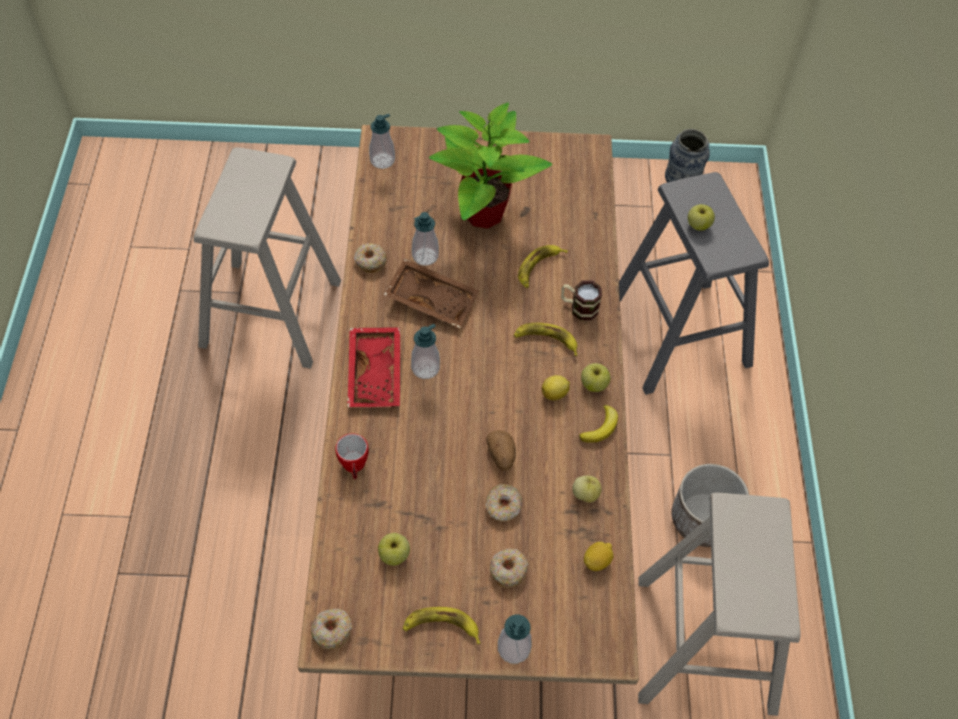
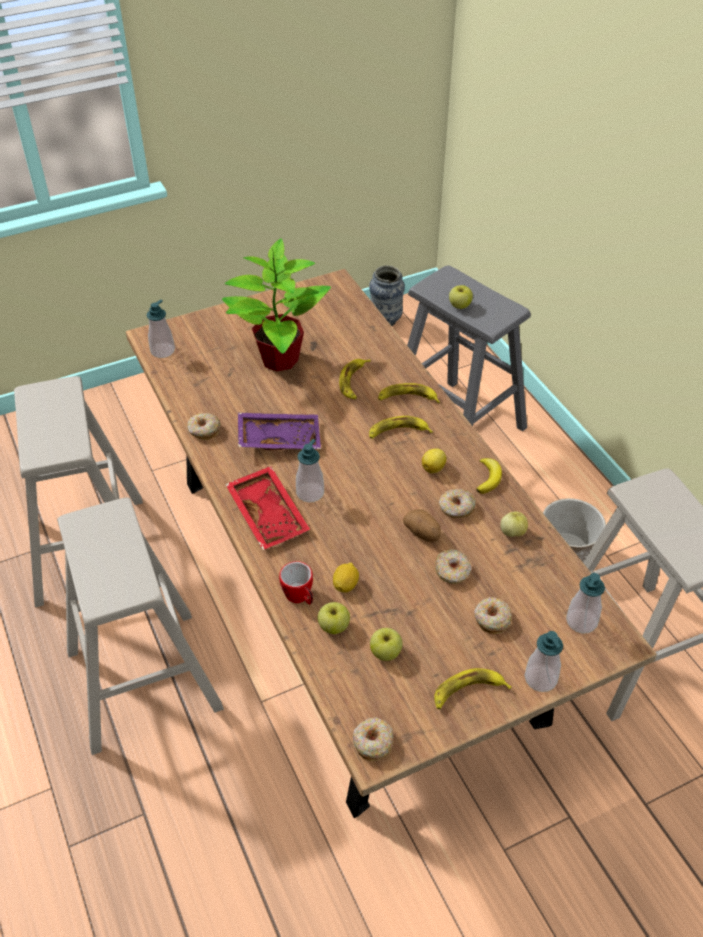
camera: 25 degrees left, 10 degrees down
(250, 456) = (143, 679): none -> beige stool
(425, 256) = (250, 408): soap dispenser -> soap dispenser (581, 621)
(432, 299) = (279, 438): brown tray -> purple tray
(549, 445) = (456, 508): none -> donut
(578, 307) = (407, 398): mug -> banana
(594, 384) = (460, 448): apple -> apple (333, 626)
(597, 561) = (558, 578): lemon -> lemon (345, 585)

